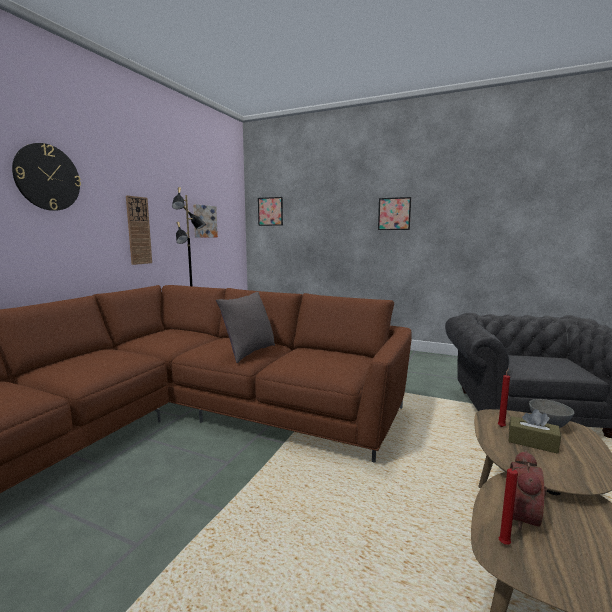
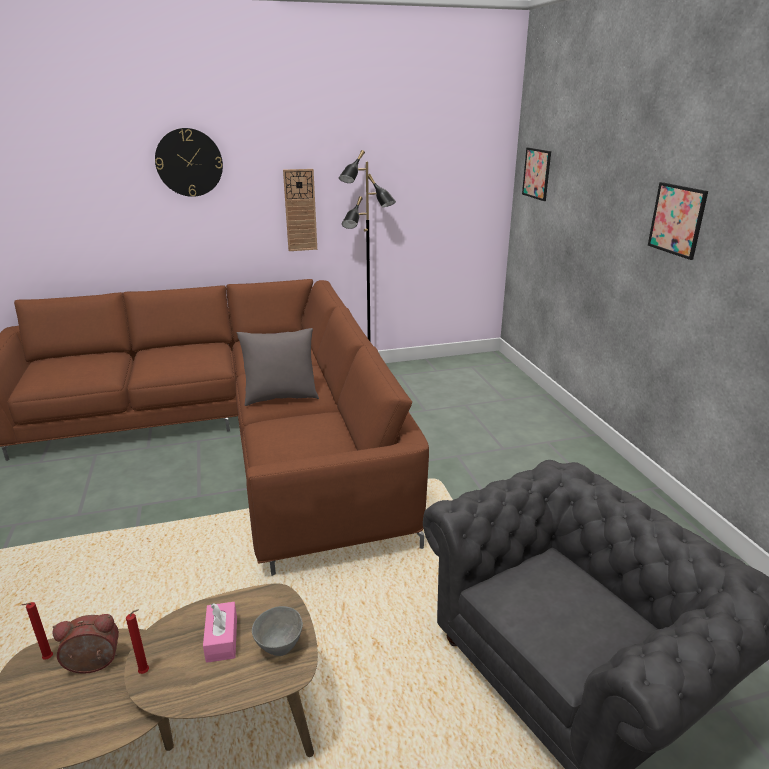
camera: 50 degrees right, 15 degrees up
(204, 221) = (415, 190): picture -> none
(501, 426) = (248, 609): red candle -> red candle (146, 672)
(532, 442) = (222, 639): brown tissue box -> pink tissue box

